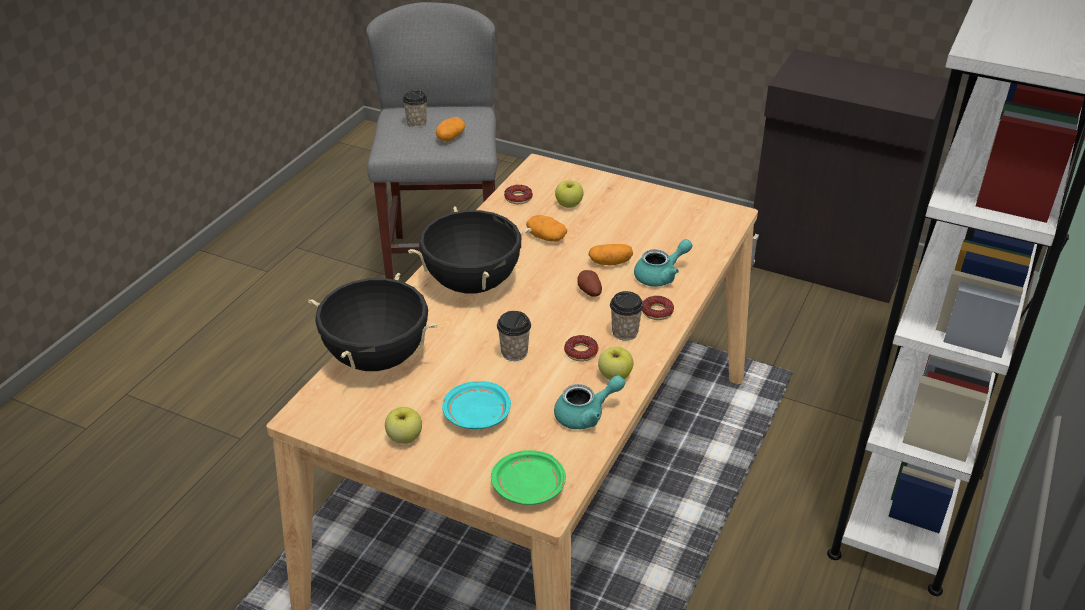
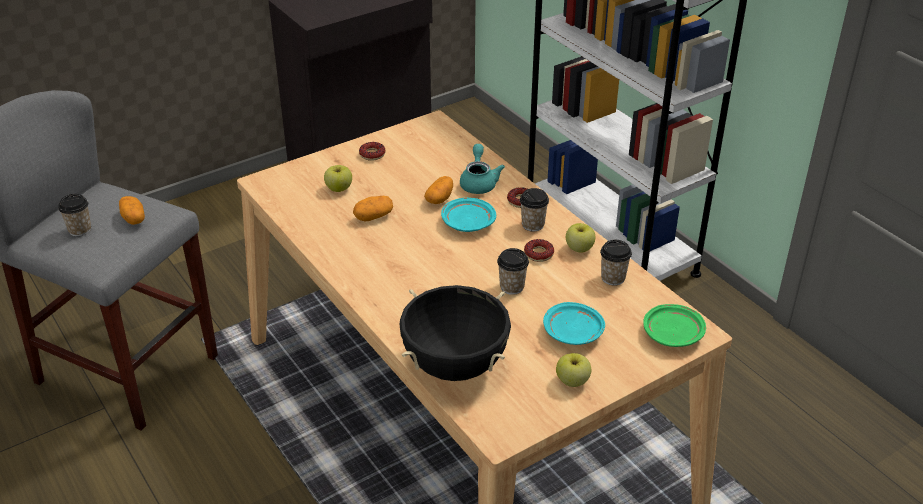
camera: 60 degrees left, 0 degrees up
(472, 283) = (398, 277): black cooking pot -> none
(518, 198) = (299, 210): donut -> donut (372, 154)
(586, 415) = (613, 278): turquoise teapot -> cup
(588, 292) = (467, 223): potato -> turquoise plate

